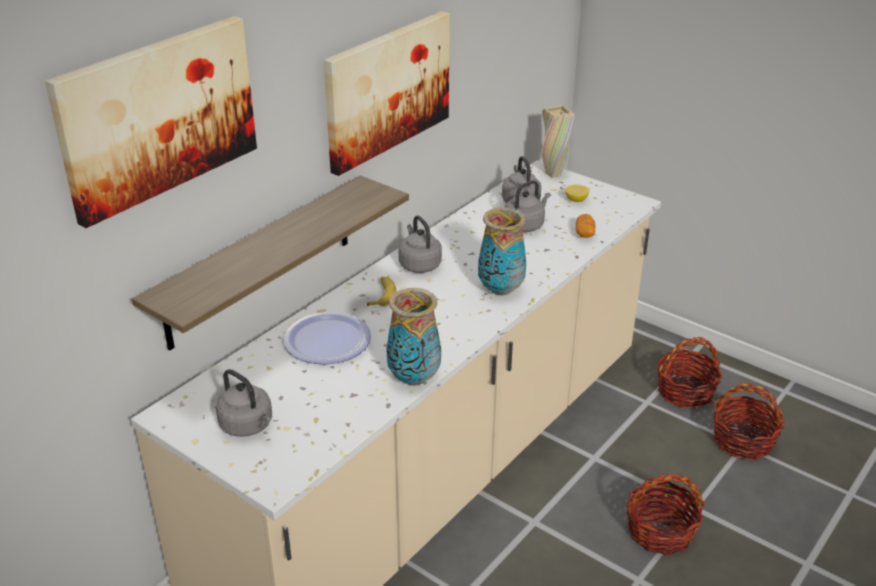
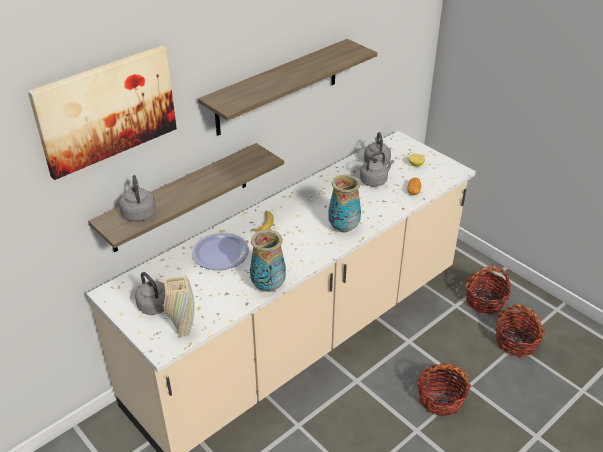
camera: 10 degrees right, 5 degrees up
(387, 89) = (278, 87): picture -> shelf
(419, 264) = (294, 203): grey kettle -> grey kettle (139, 213)
(553, 174) = (405, 143): beige vase -> beige vase (183, 332)

